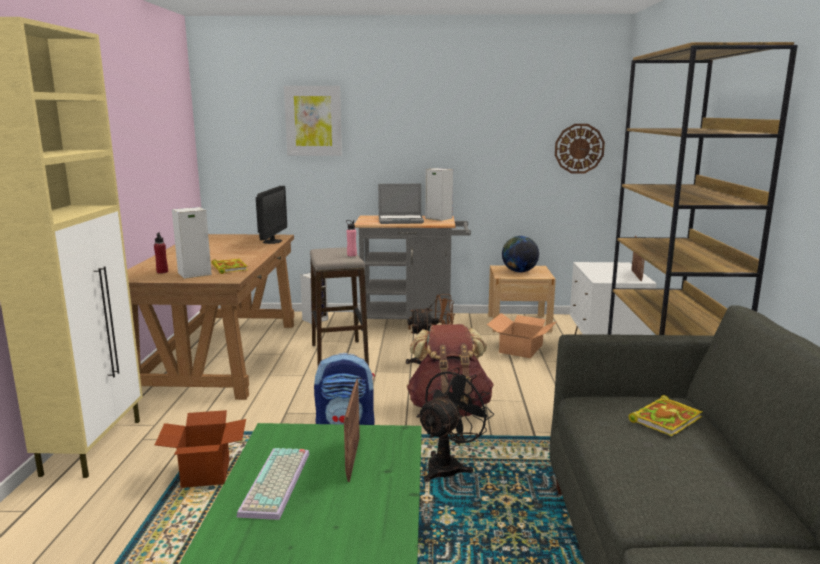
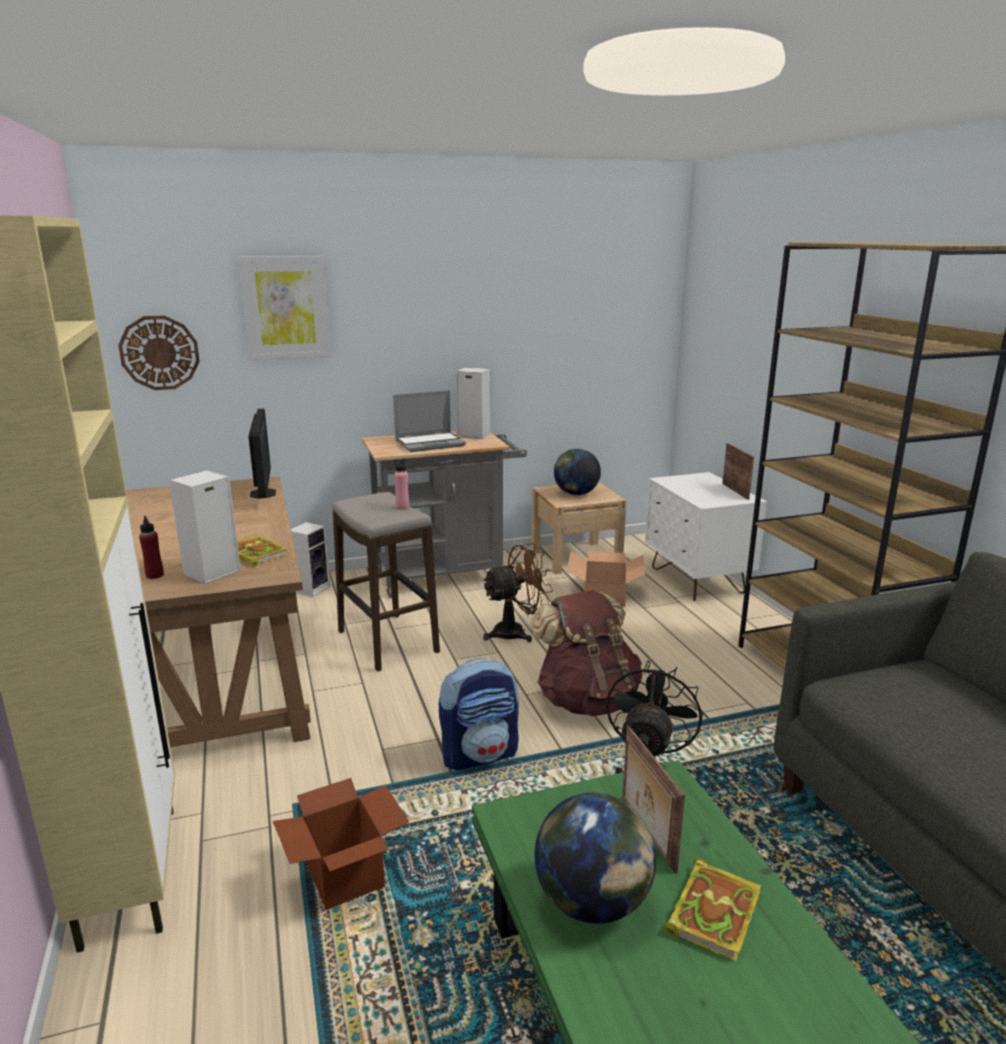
camera: 20 degrees left, 5 degrees up
(277, 484) = (593, 902): keyboard -> globe
(579, 148) = (632, 332): wall clock -> wall clock (159, 353)
(666, 419) = (950, 699): book -> book (713, 910)

